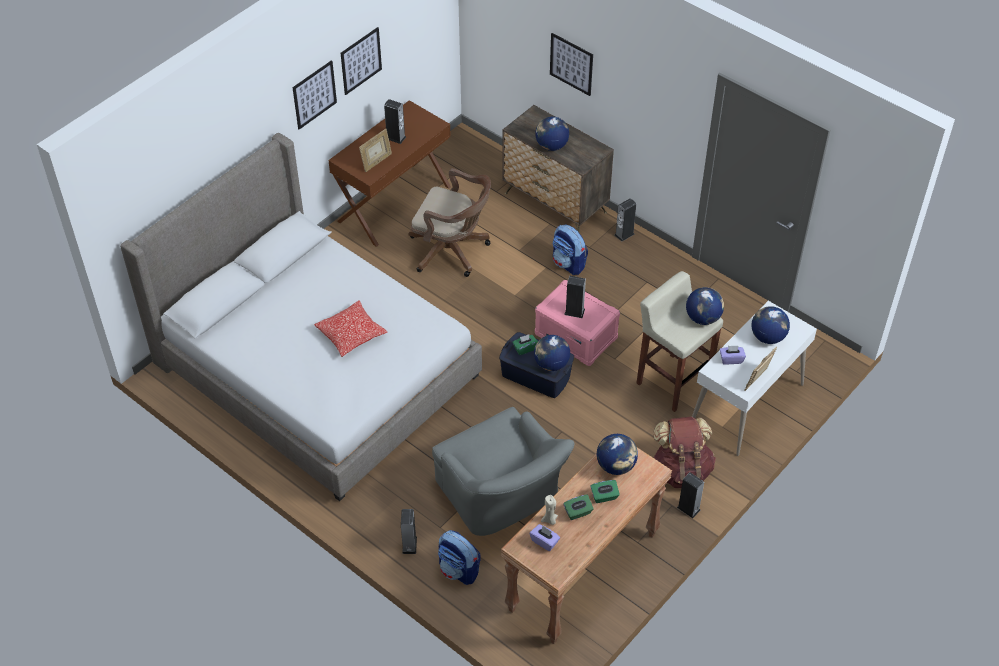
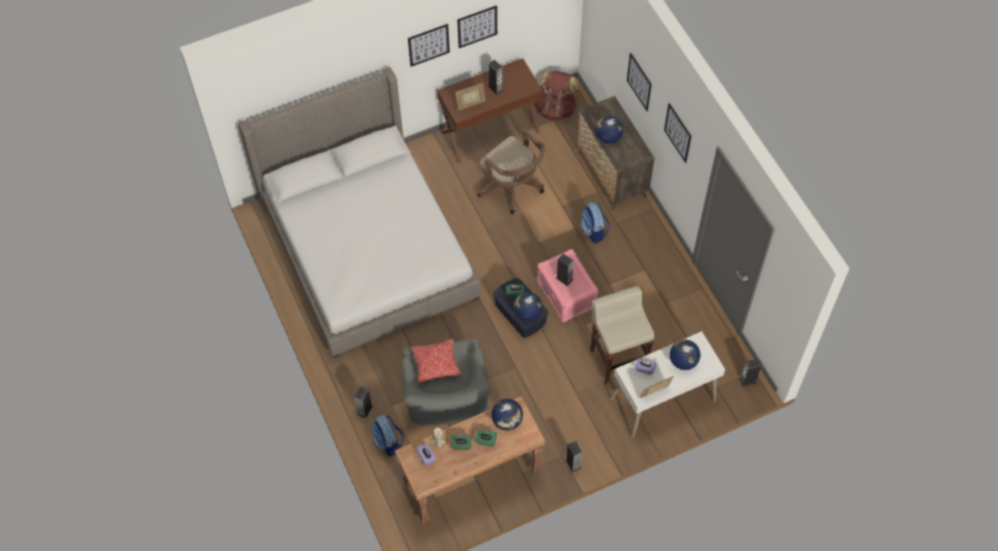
camera: 25 degrees right, 10 degrees up
(351, 334) = (385, 240): pillow -> pillow (436, 364)
(624, 234) = (650, 222): speaker -> speaker (748, 380)
(647, 94) = (678, 132): none -> picture
(681, 470) = (584, 432): brown backpack -> brown backpack (555, 109)
(703, 318) = (639, 328): globe -> none

